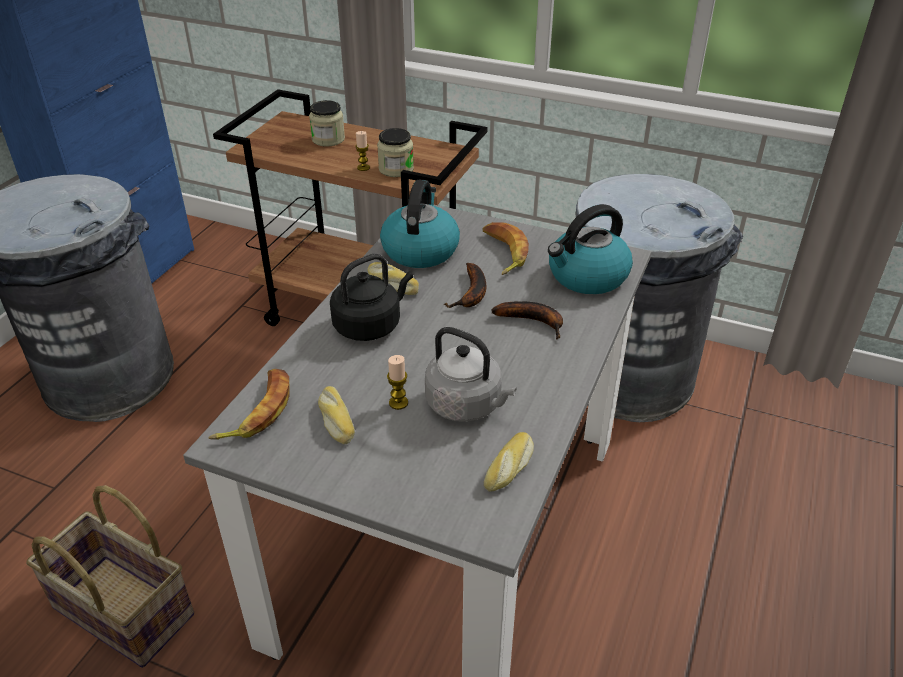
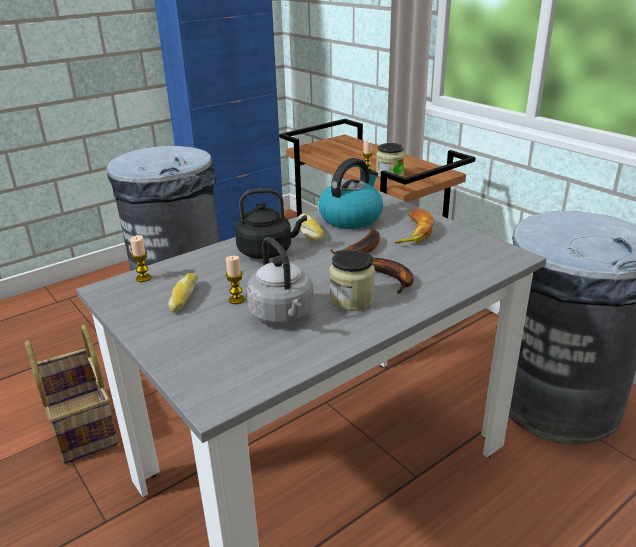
camera: 30 degrees right, 10 degrees down
(257, 411) = (143, 278): banana -> candle
(328, 139) = (359, 152): jar -> jar (352, 300)
(510, 468) = (271, 365): bread -> none
(587, 276) = (468, 261): kettle -> none

